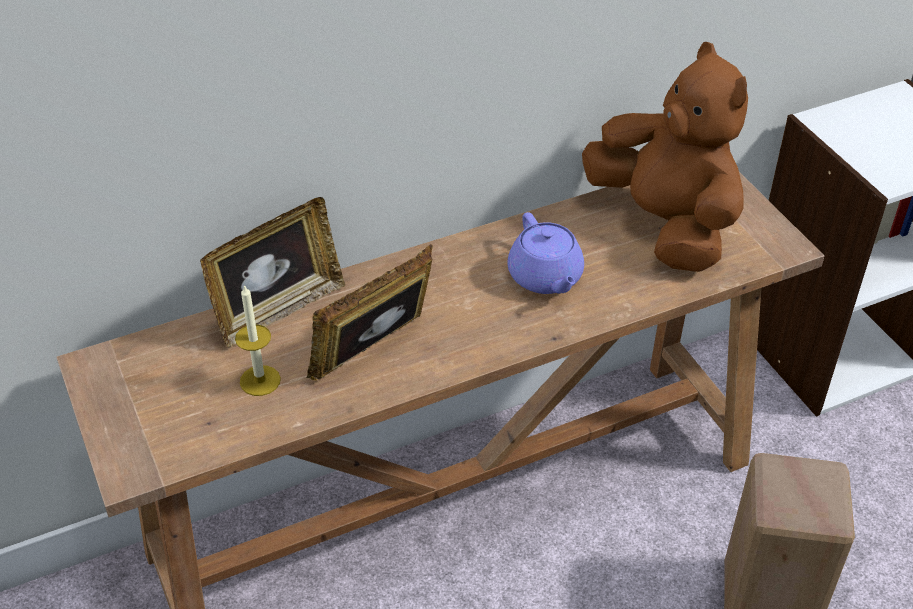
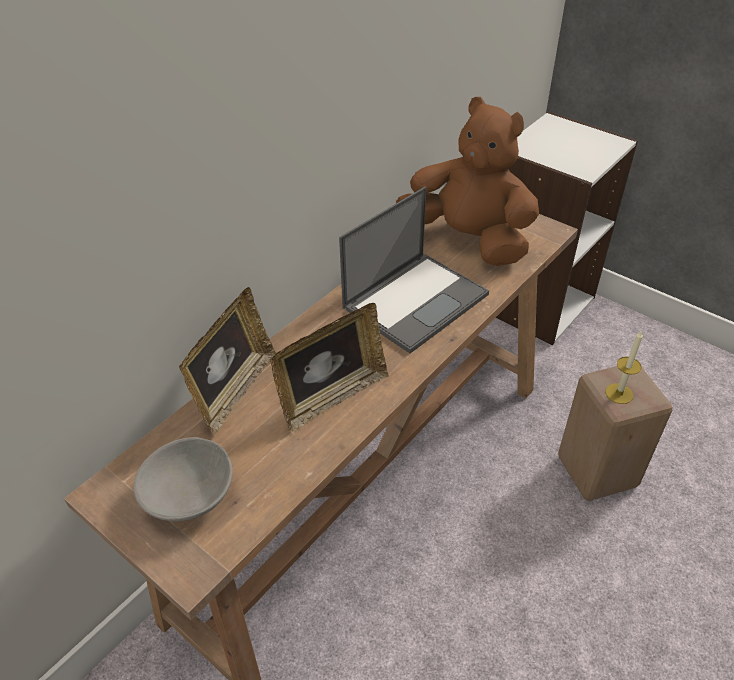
camera: 25 degrees left, 0 degrees up
(170, 400) = (190, 495): none -> grey bowl
(260, 380) = (256, 451): candle -> candle (619, 393)
(375, 353) = (332, 397): picture frame -> picture frame turned 150 degrees counterclockwise
(545, 277) = (416, 300): purple teapot -> laptop

